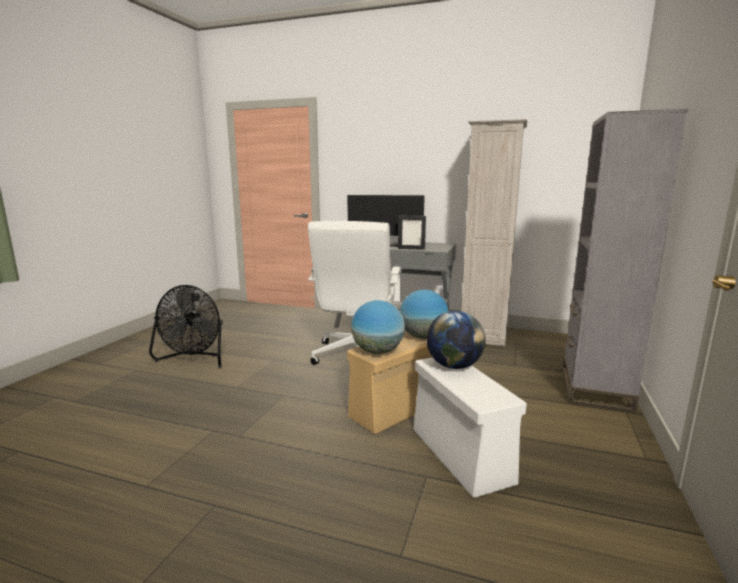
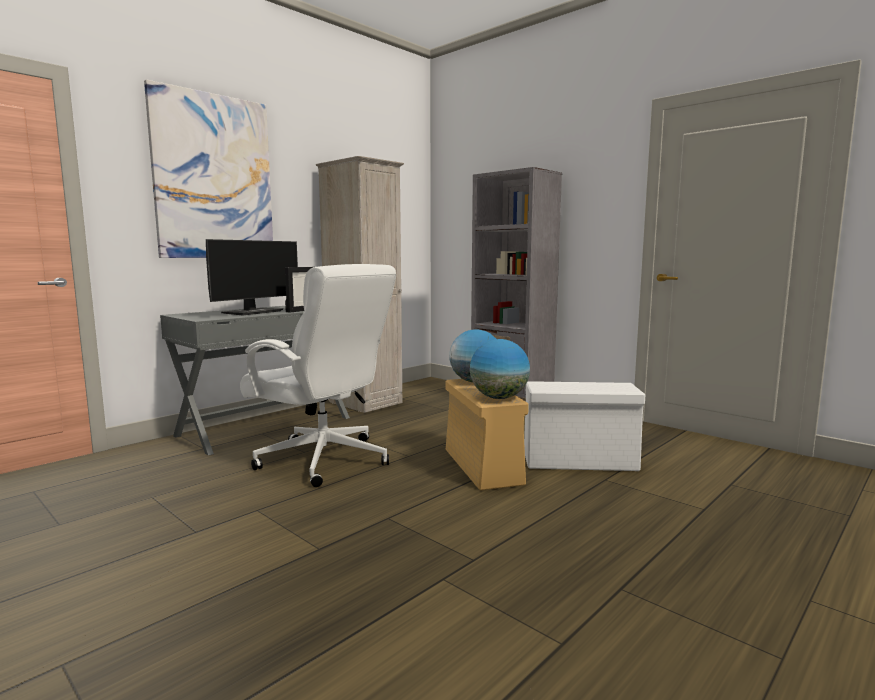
camera: 65 degrees left, 5 degrees down
(193, 358) = (122, 582): black fan -> none
(391, 149) = (213, 177): none -> picture
(454, 366) = (555, 385): globe -> none

